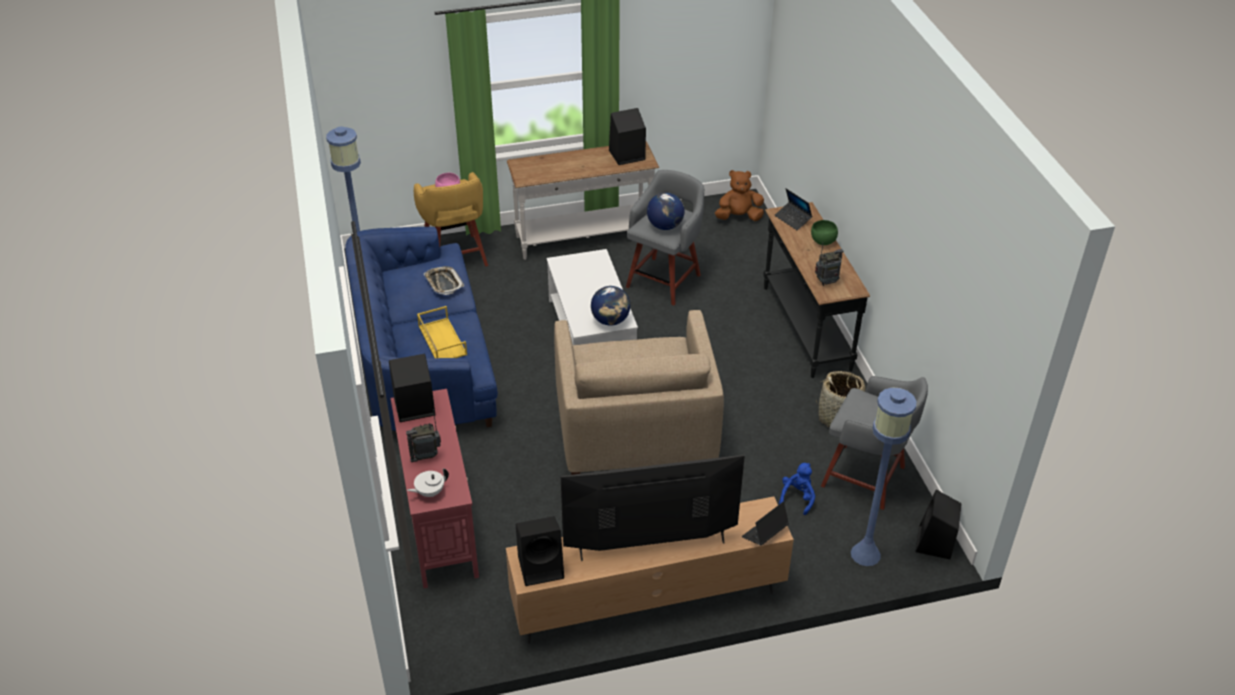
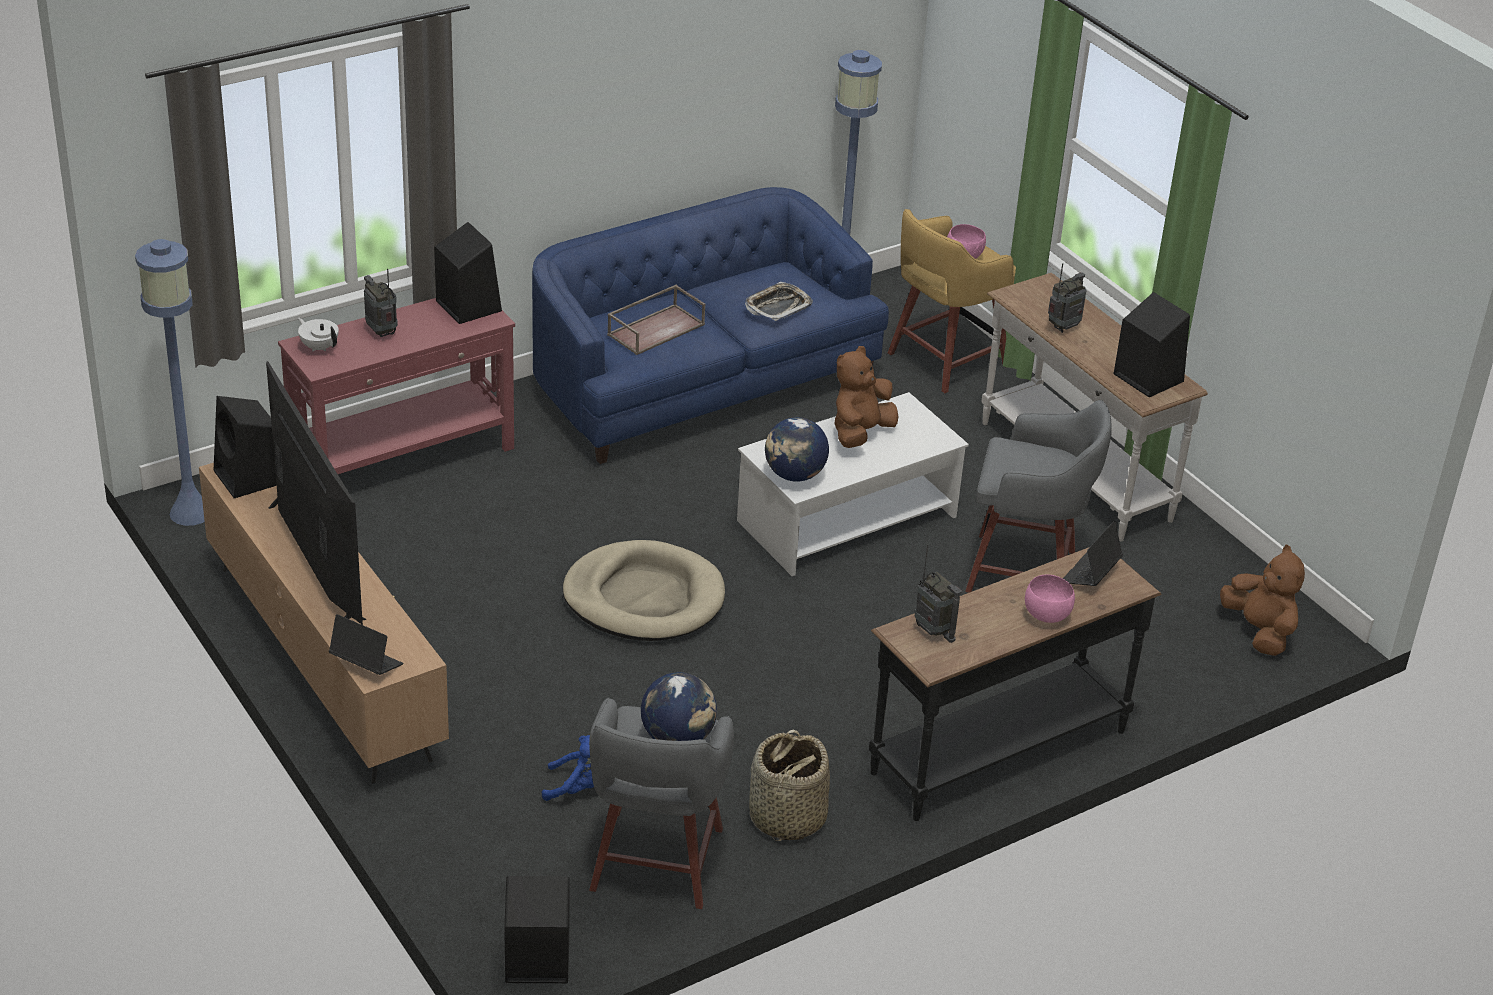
camera: 70 degrees right, 5 degrees down
(441, 340) = (656, 329): yellow tray -> brown tray
(566, 169) = (1063, 327): none -> radio
(579, 285) = (860, 433): none -> brown plush toy
(634, 434) = (644, 598): beige armchair -> beige dog bed
(665, 226) = (1020, 465): globe -> globe (678, 738)
(822, 242) = (1046, 615): green bowl -> pink bowl
(865, 554) = (483, 878): blue floor lamp -> blue floor lamp (190, 513)

